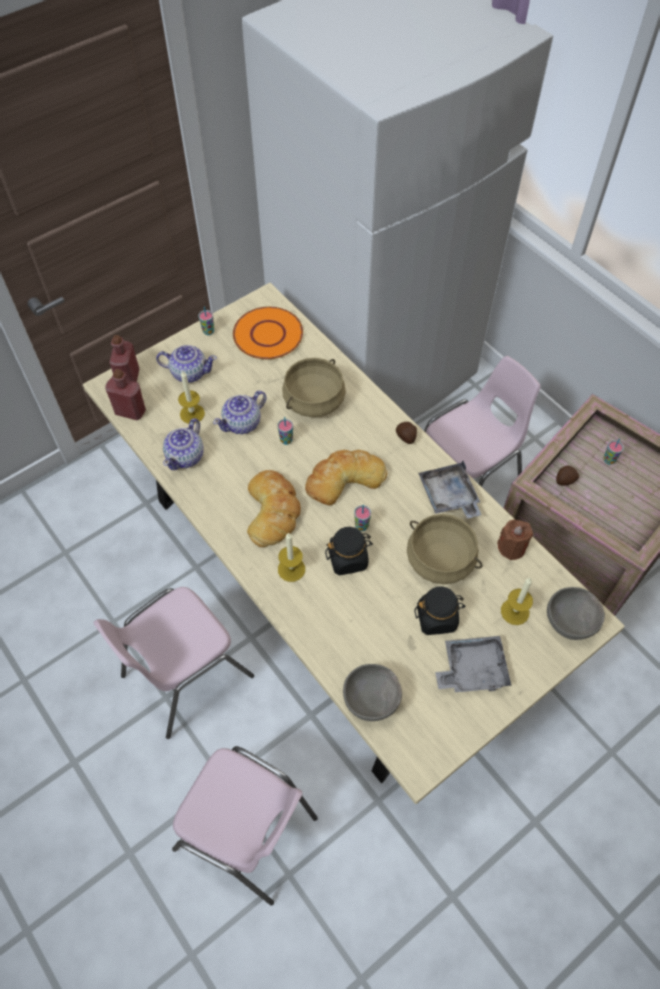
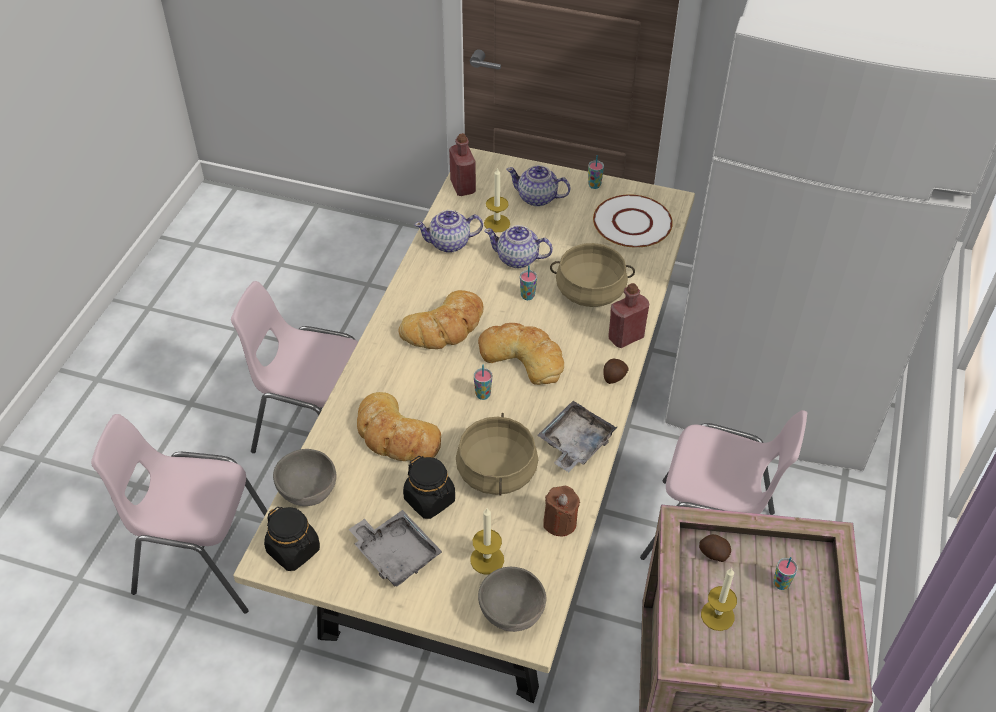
camera: 55 degrees right, 10 degrees down
(128, 378) = (495, 168): red bottle -> red bottle (626, 337)
(189, 372) = (537, 198): teapot -> teapot turned 135 degrees clockwise
(247, 834) = (203, 559): pink chair -> pink chair turned 105 degrees clockwise
(268, 334) = (633, 223): orange plate -> white plate
(291, 569) = (396, 369): candle -> candle (717, 615)
(348, 559) = (439, 403): black jar -> black jar (294, 550)
(358, 606) = (396, 435): none -> bread

